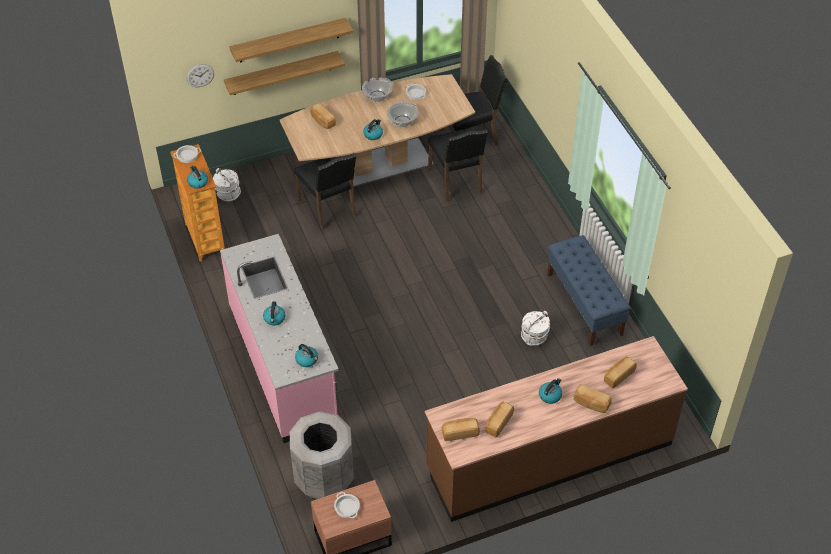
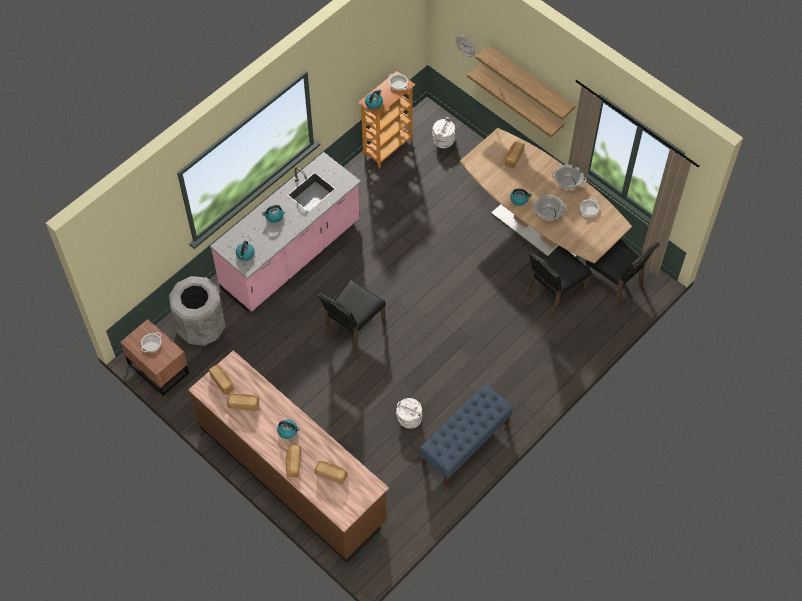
camera: 65 degrees right, 10 degrees up
(329, 208) = (467, 215): black chair -> black chair (353, 329)

